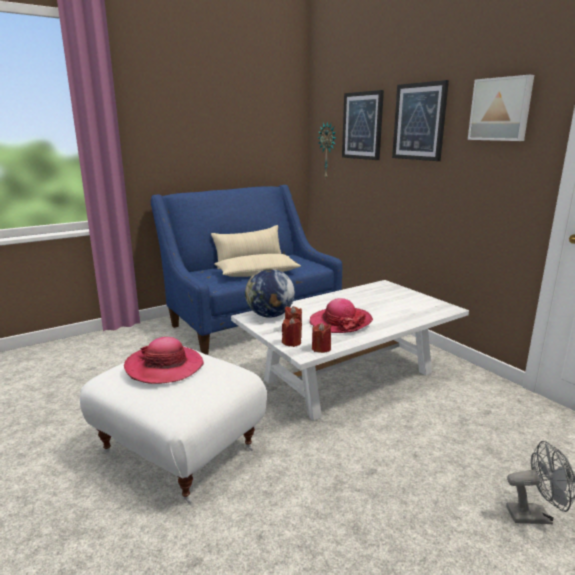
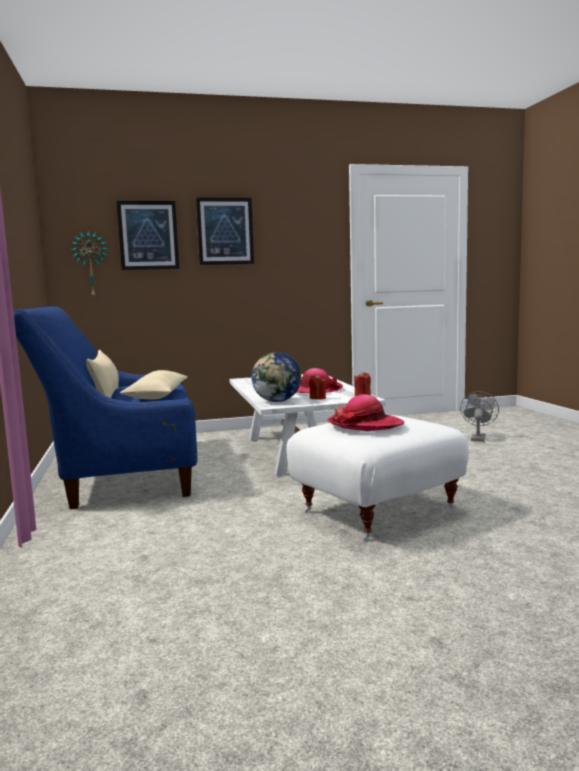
camera: 70 degrees left, 10 degrees down
(291, 343) = (345, 399): red candle -> none
(501, 109) = (301, 222): picture -> none

